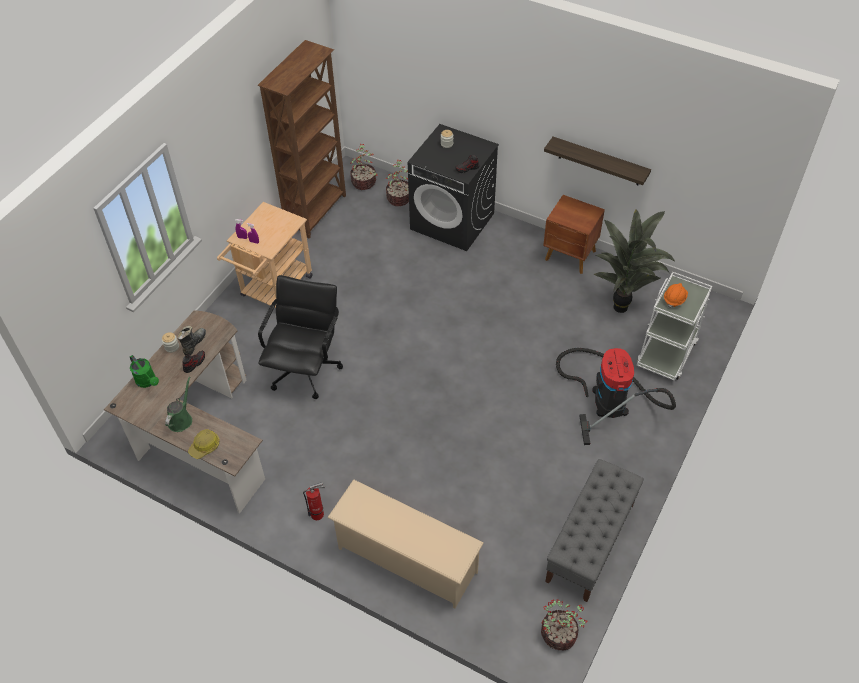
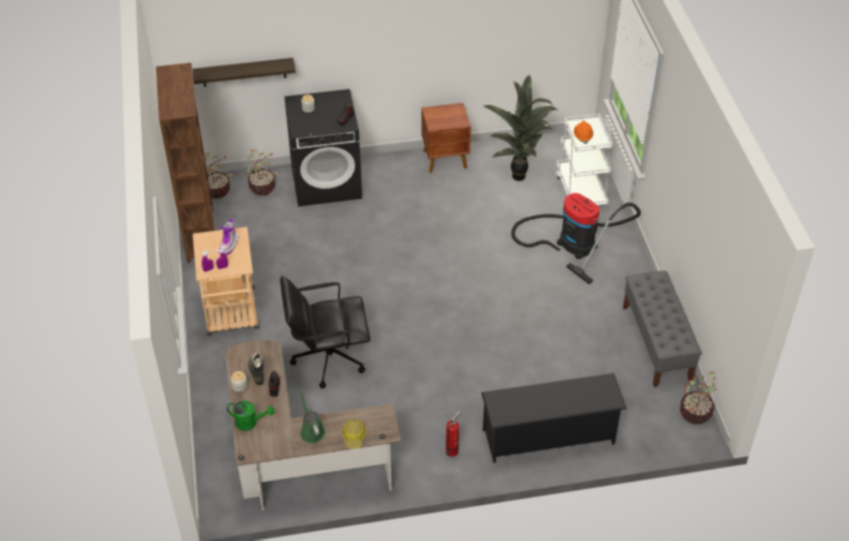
camera: 40 degrees left, 5 degrees down
(277, 226) = (229, 245): none -> boot
(305, 369) = (328, 358): black office chair -> black office chair turned 75 degrees counterclockwise
(406, 560) = (549, 437): beige shoe rack -> black shoe rack
(599, 161) = (450, 62): shelf -> shelf (244, 72)

